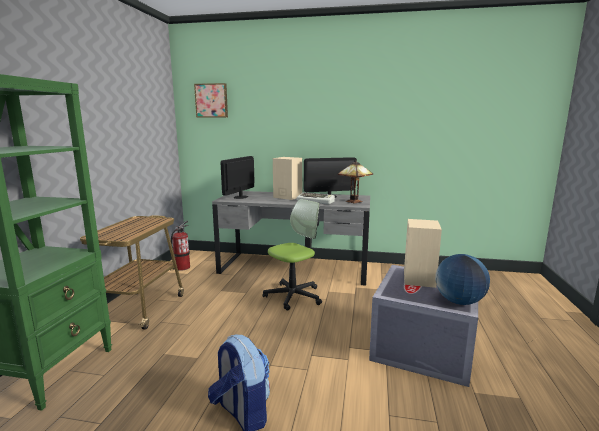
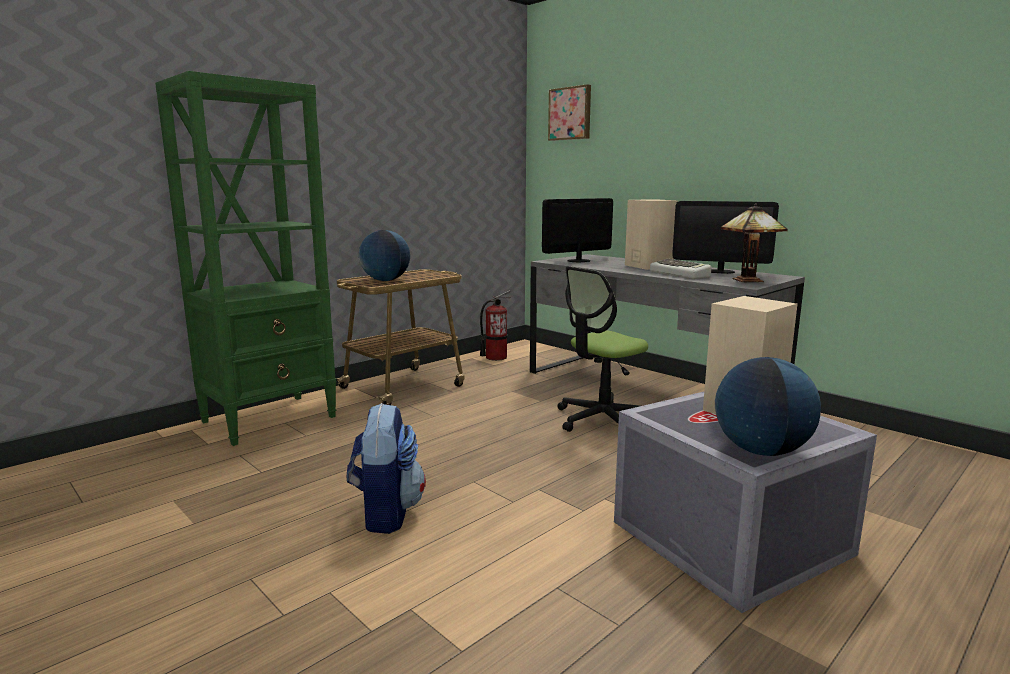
camera: 35 degrees right, 0 degrees up
(123, 232) = (385, 280): none -> globe
(293, 296) = (602, 420): office chair -> office chair turned 150 degrees clockwise

